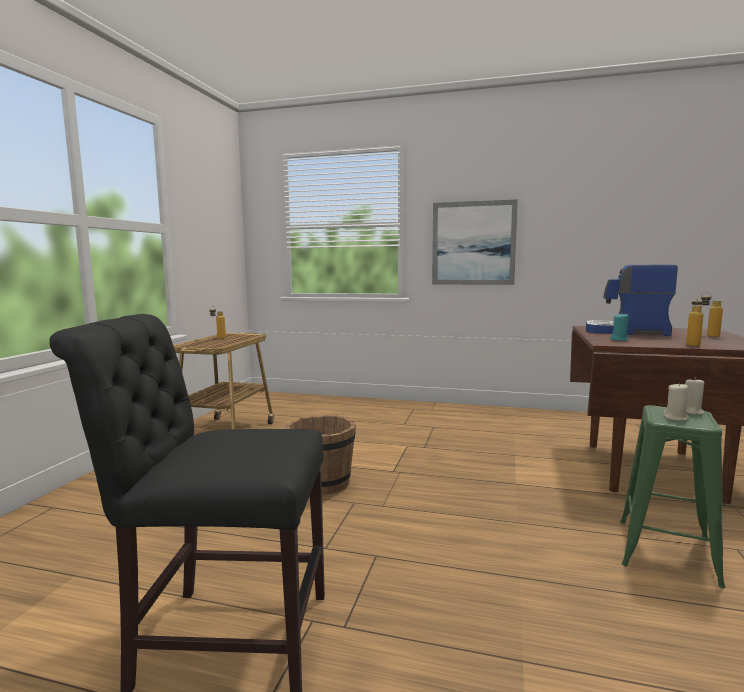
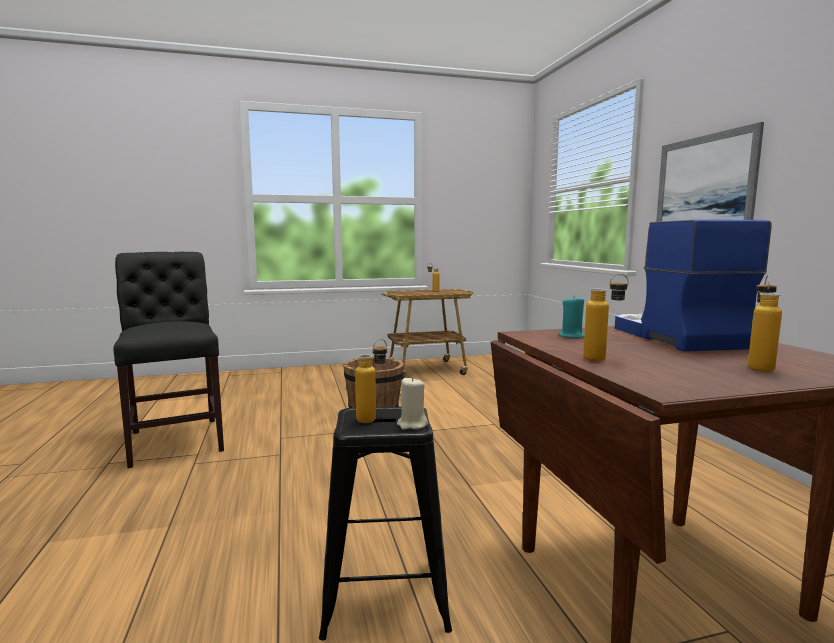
camera: 60 degrees right, 0 degrees up
(666, 552) = (384, 595): green stool -> black stool
(676, 418) = (372, 418): beige candle -> bottle

